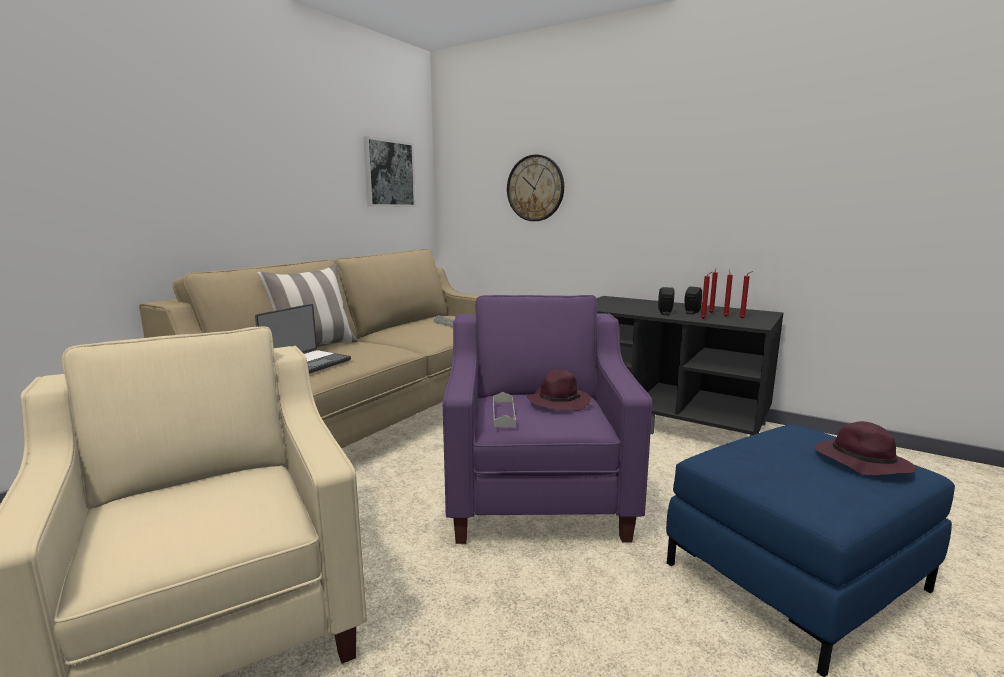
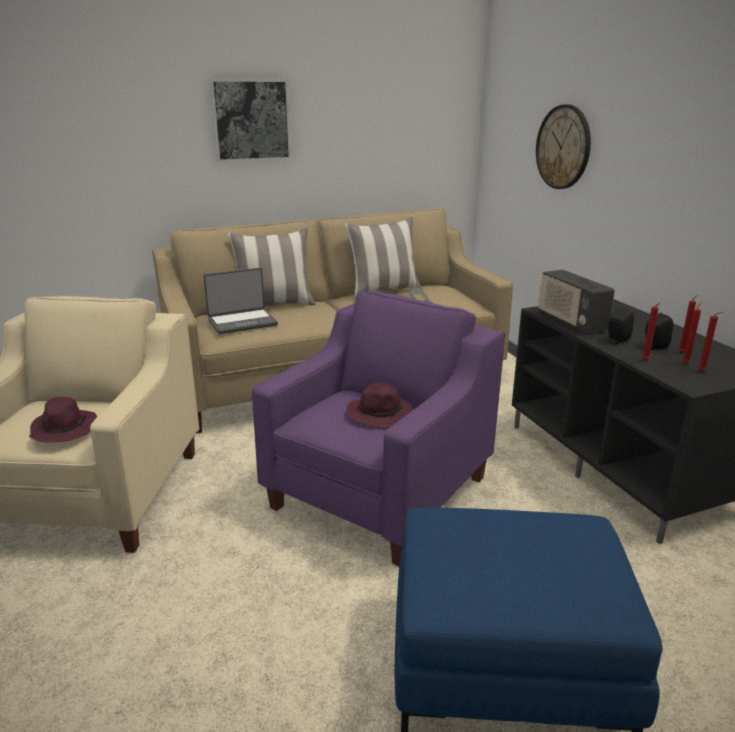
camera: 35 degrees right, 10 degrees up
(389, 173) = (414, 121): picture -> picture (251, 120)
(405, 324) = (383, 291): none -> pillow
(503, 413) = (318, 411): grey tray -> none
(615, 309) = (570, 321): none -> radio
(860, 462) = (566, 579): purple hat -> purple hat (64, 429)

